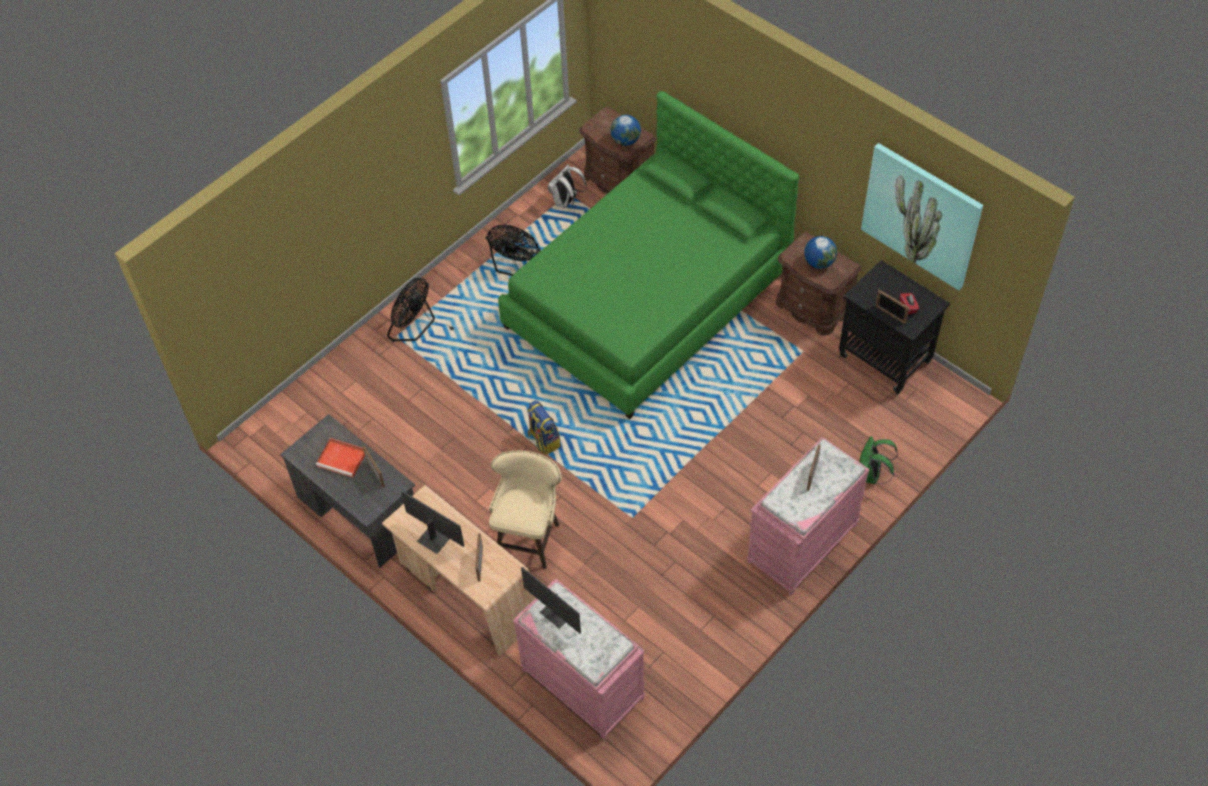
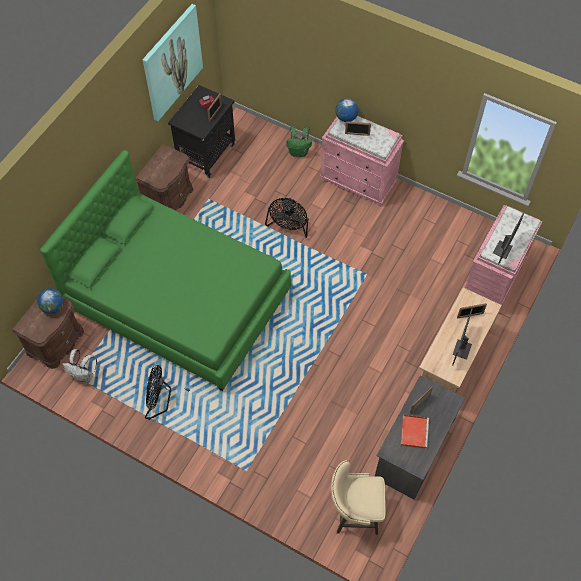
camera: 105 degrees left, 5 degrees up
(420, 325) = (231, 455): black fan -> black fan (288, 224)
(529, 538) = (400, 332): beige stool -> beige stool (354, 513)
(543, 440) = (319, 340): backpack -> none
(819, 262) = (164, 166): globe -> globe (346, 118)

